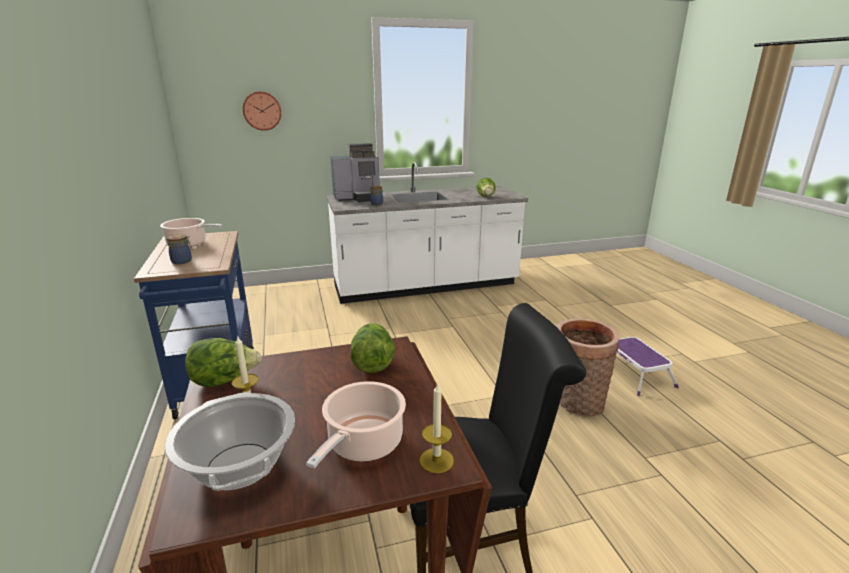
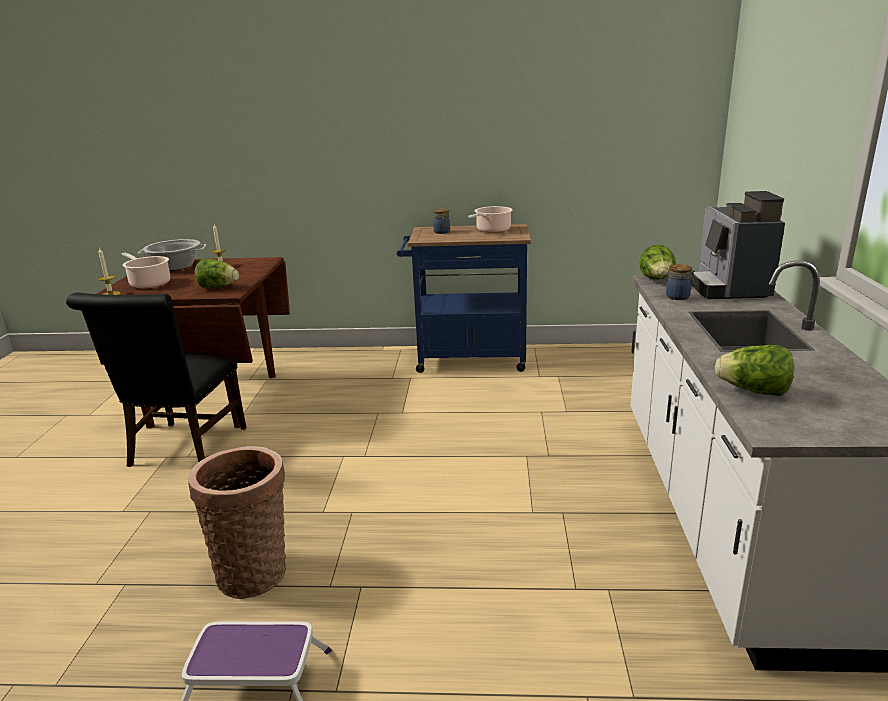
camera: 110 degrees right, 0 degrees up
(225, 381) = (253, 261): lettuce -> lettuce (657, 280)
(262, 111) = (770, 116): wall clock -> none

